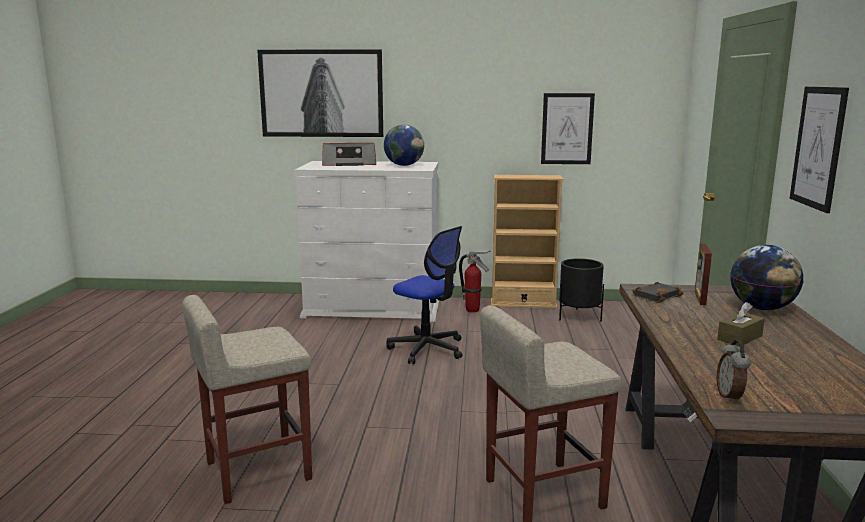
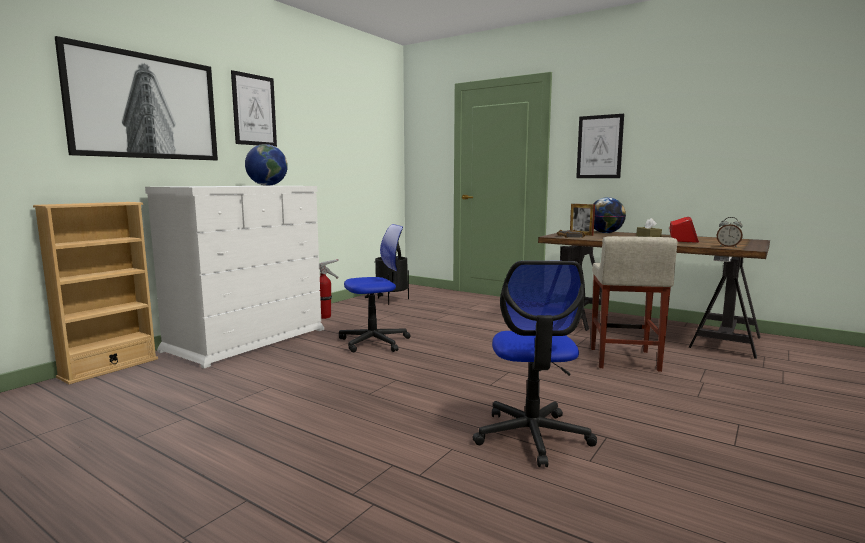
camera: 60 degrees left, 5 degrees down
(256, 471) = (532, 436): beige stool -> office chair
(349, 164) = (211, 186): radio -> radio (683, 239)
(523, 304) = (342, 305): beige bookcase -> beige bookcase (109, 368)
(567, 129) = (349, 158): picture -> picture (254, 110)

